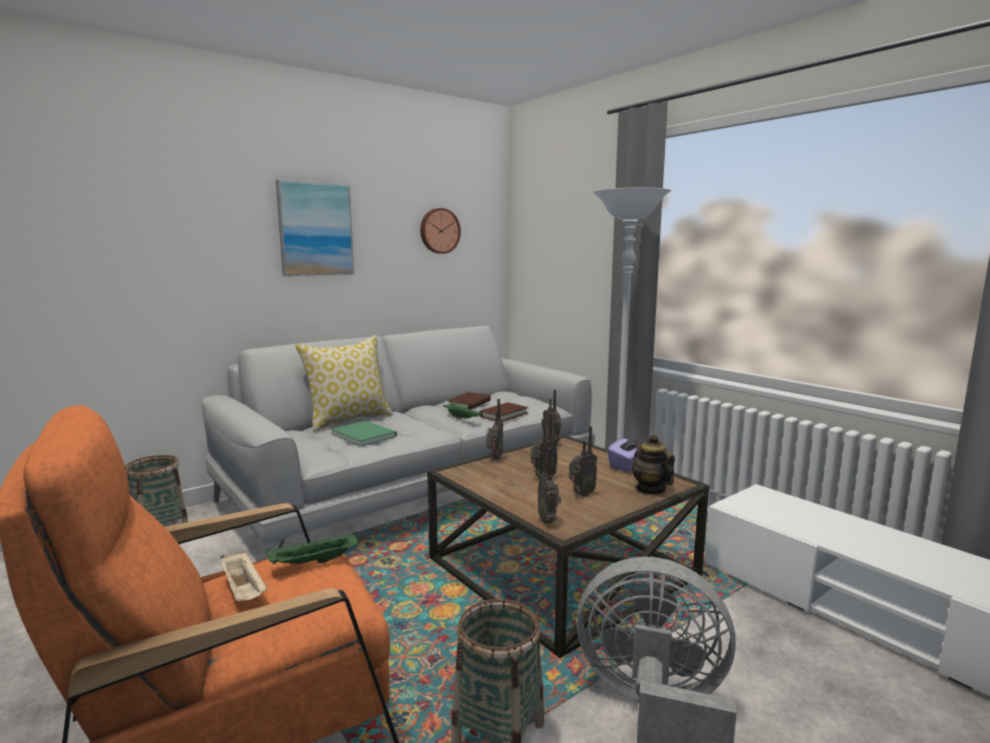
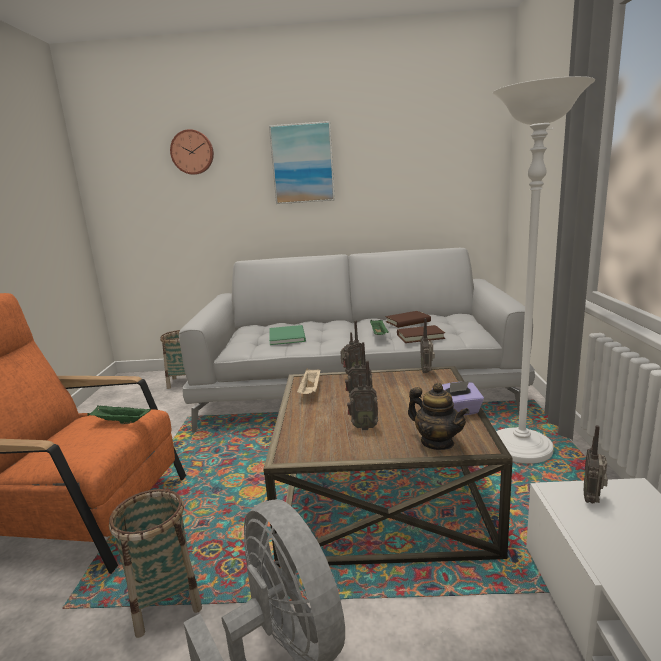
camera: 40 degrees right, 5 degrees up
(244, 590) = (72, 427): beige tray -> beige tray (310, 390)
(348, 420) = (300, 322): pillow -> none
(439, 231) = (423, 154): wall clock -> wall clock (192, 152)
(548, 520) = (294, 442): radio -> radio (592, 499)
(650, 489) = (437, 442): teapot -> teapot turned 120 degrees clockwise

